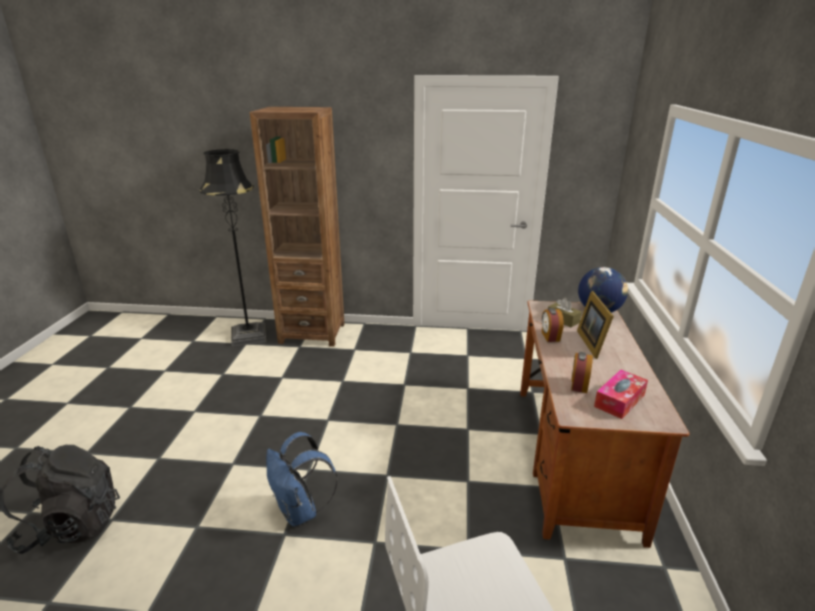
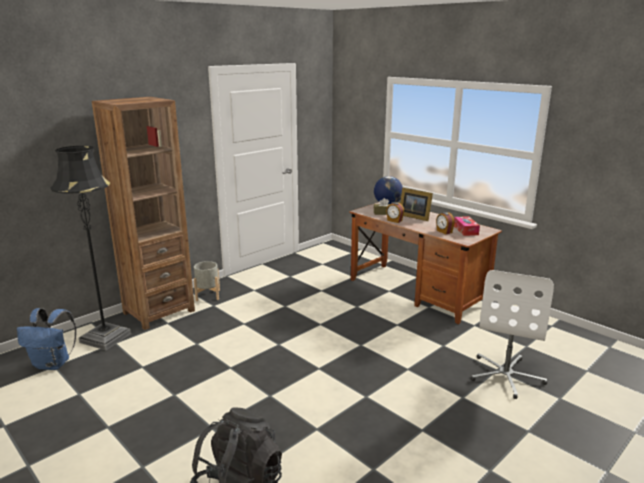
camera: 50 degrees left, 5 degrees down
(300, 511) = (353, 384): blue backpack -> blue backpack (53, 364)
(368, 337) = (207, 295): none -> grey planter

